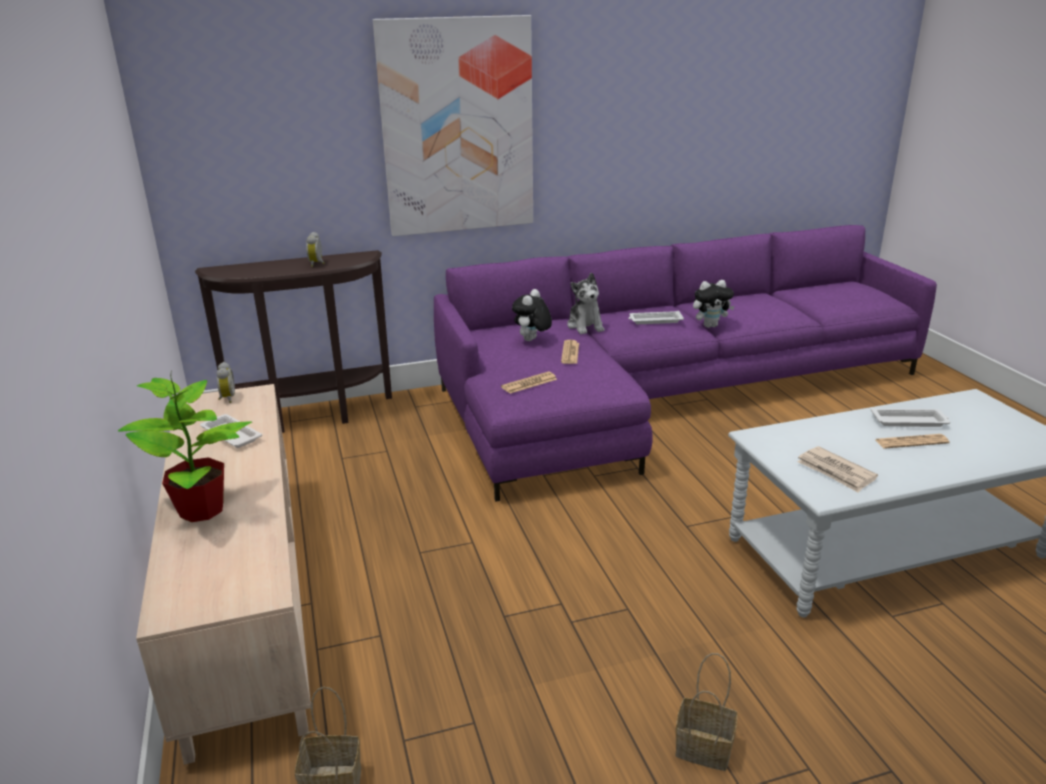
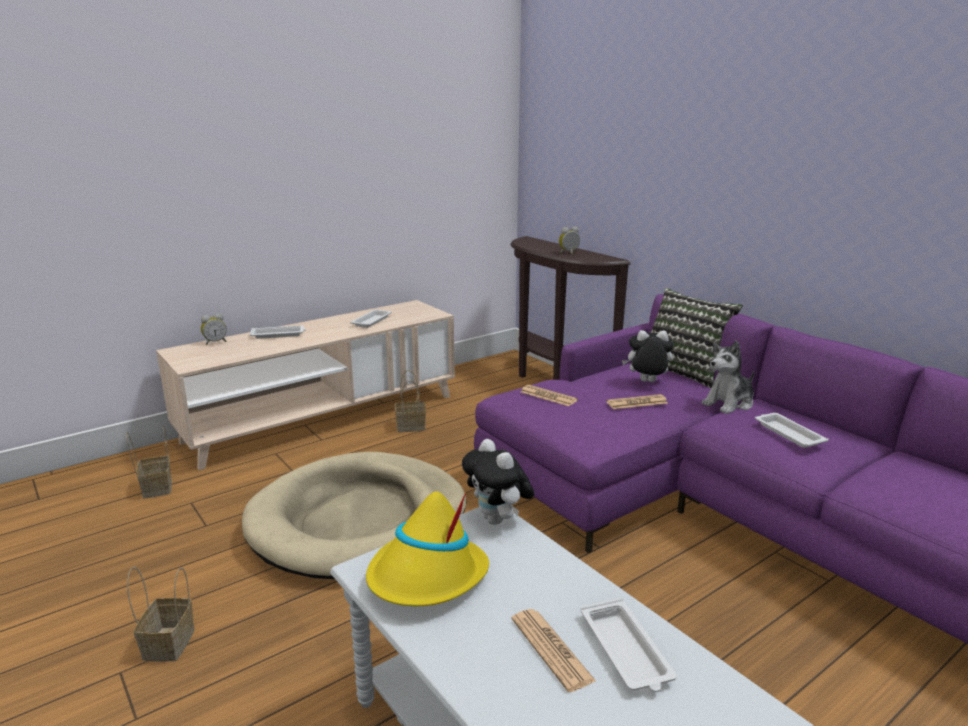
camera: 70 degrees right, 5 degrees down
(203, 510) = (279, 335): potted plant -> white tray
(227, 398) = (421, 310): alarm clock -> alarm clock (215, 342)
(339, 526) = (412, 426): none -> basket
(457, 127) = (716, 157): picture -> none
(509, 324) = (684, 371): none -> pillow
(531, 591) = (359, 521): none -> beige dog bed
(710, 325) = (845, 477): plush toy -> plush toy (498, 520)
(835, 472) = (427, 577): newspaper -> yellow hat

